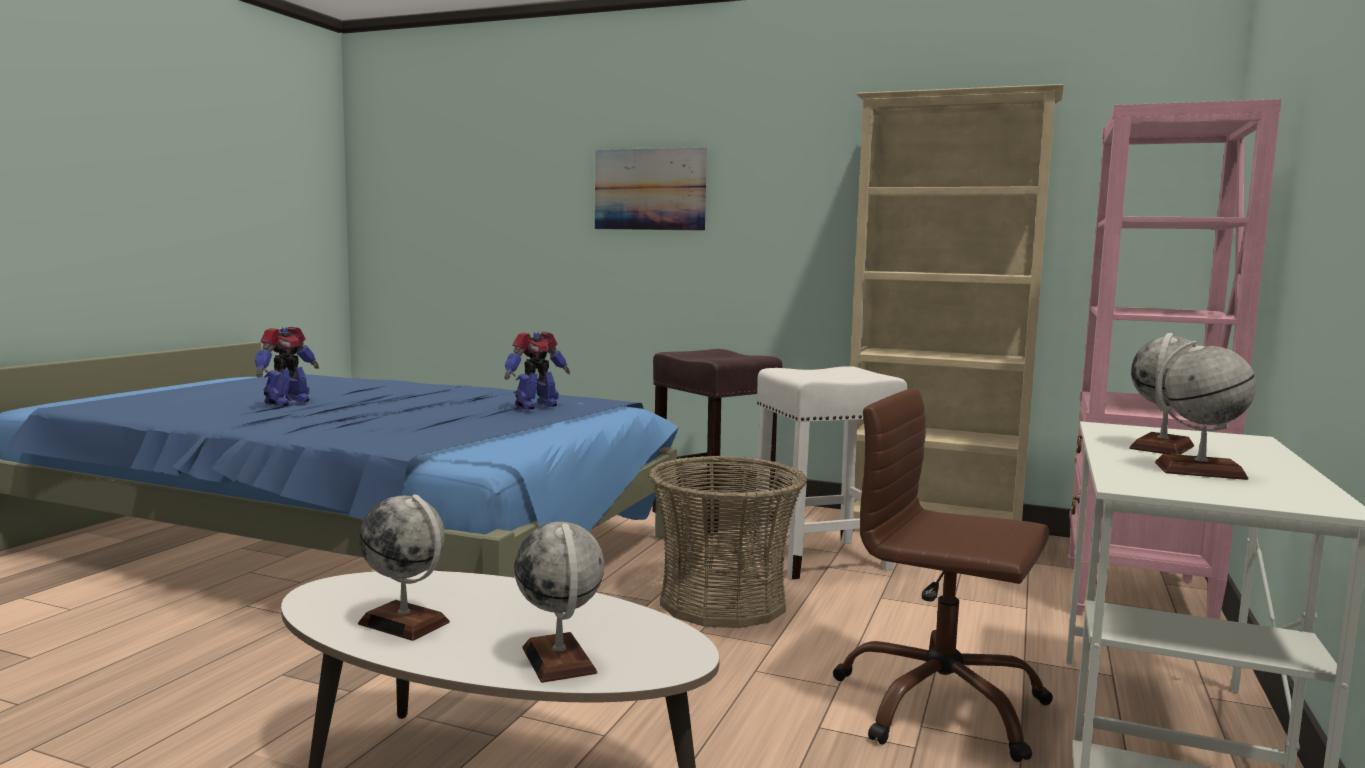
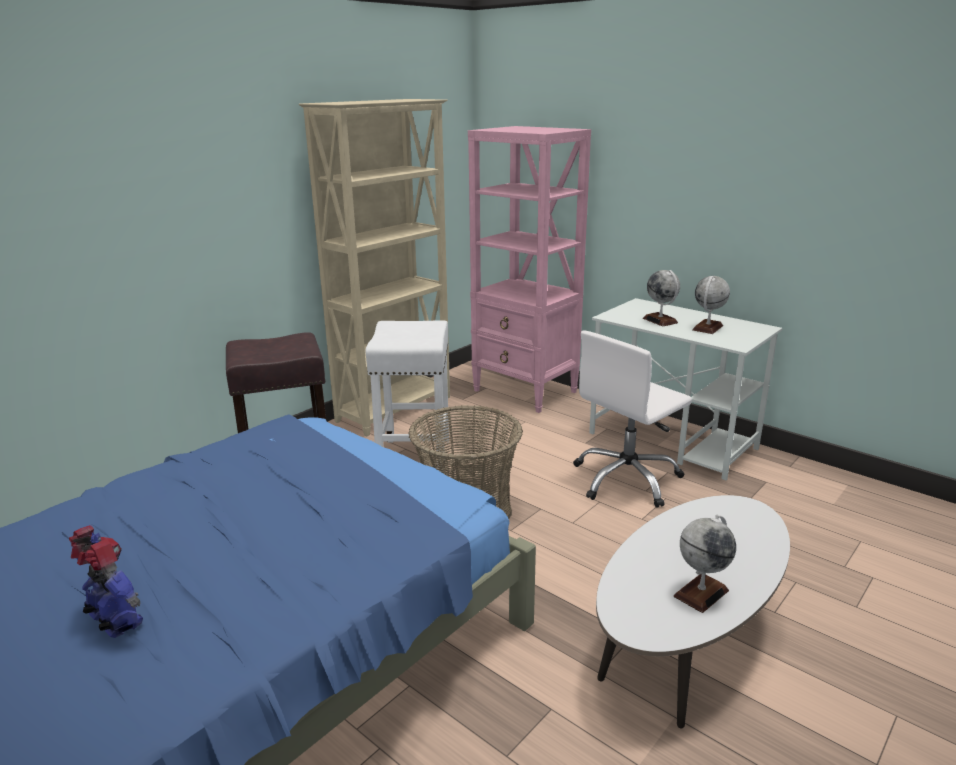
camera: 70 degrees left, 15 degrees up
(535, 406) = (289, 460): toy robot -> none
(559, 660) = (753, 542): globe -> none
(649, 189) = (100, 199): picture -> none
(940, 705) = (627, 479): brown office chair -> white office chair

